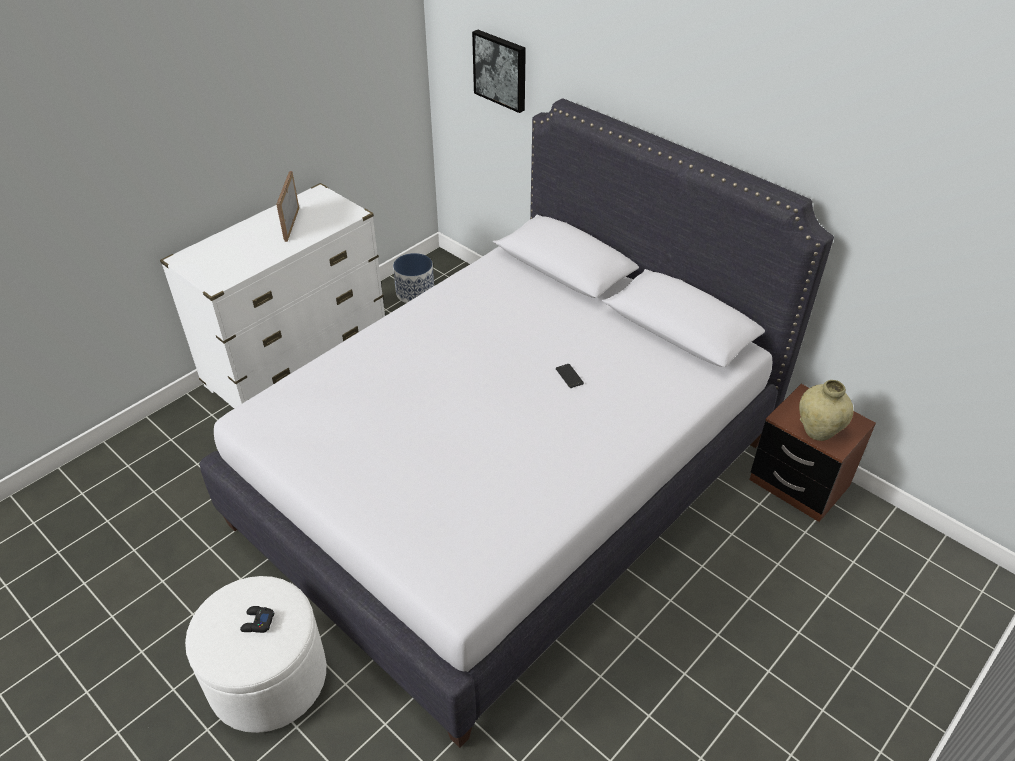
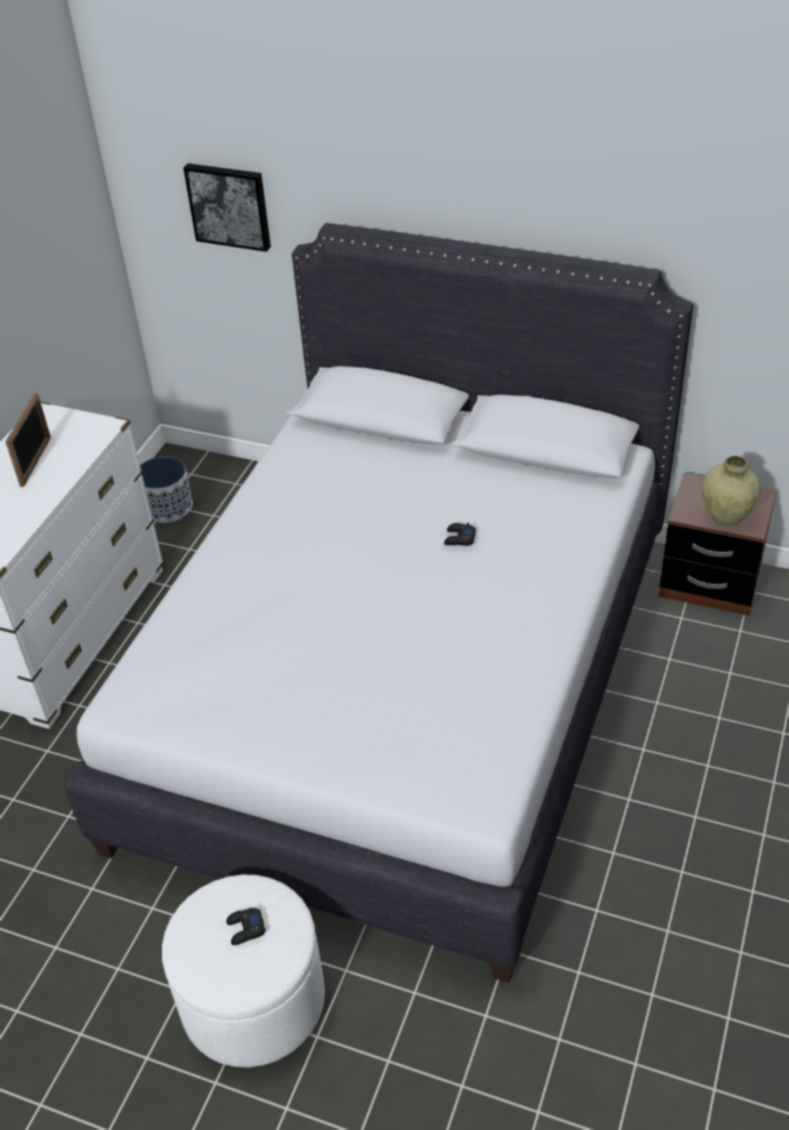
camera: 20 degrees left, 0 degrees up
(291, 224) = (36, 461): picture frame -> picture frame turned 150 degrees counterclockwise
(569, 376) = (459, 538): phone -> black game controller

